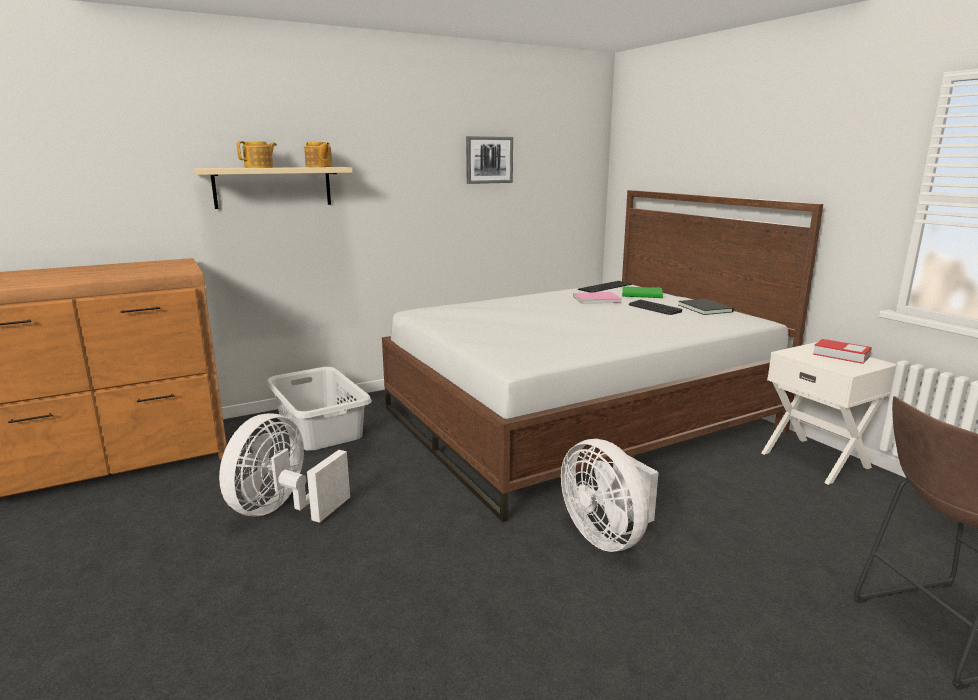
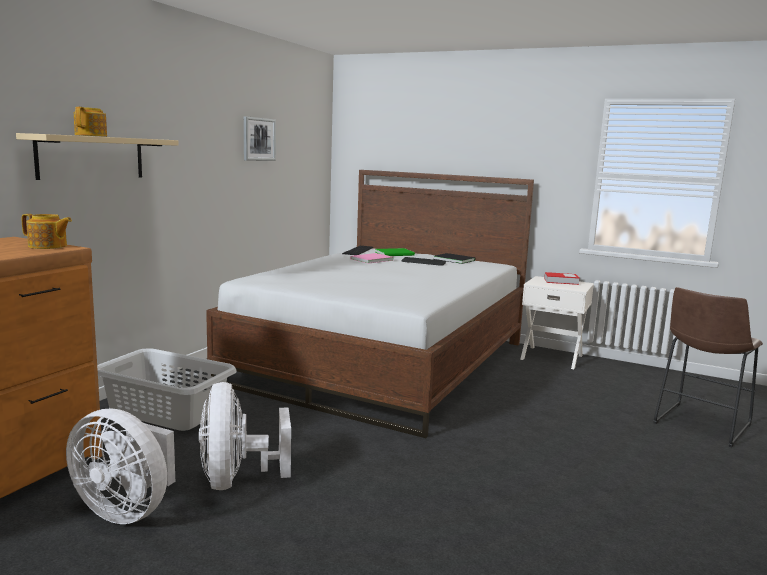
camera: 35 degrees left, 5 degrees down
(319, 167) = (142, 138): teapot -> teapot (48, 246)
(607, 536) = (500, 427): white fan -> white fan (127, 509)

